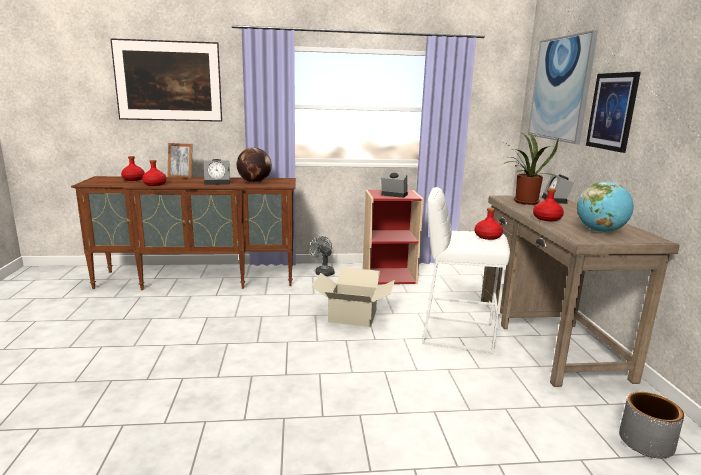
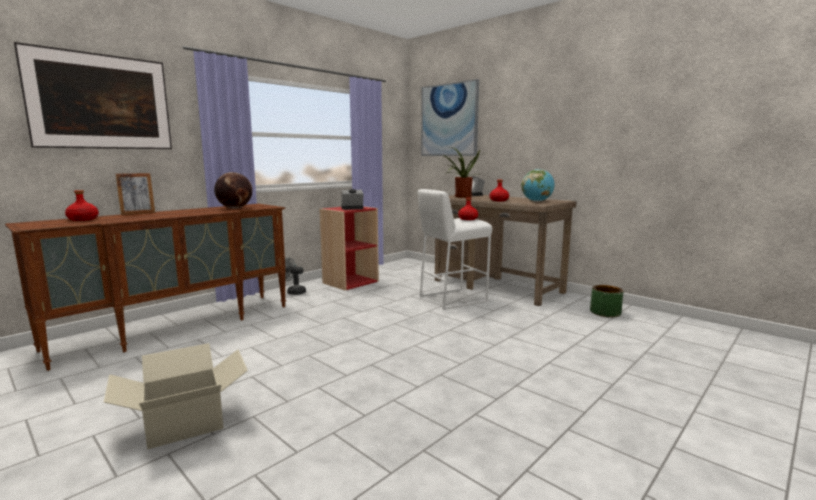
camera: 40 degrees left, 5 degrees down
(155, 184) = (132, 219): red bottle -> none
(218, 182) = (199, 211): alarm clock -> none
(352, 316) = (371, 310): cardboard box -> cardboard box (184, 423)
(612, 111) = (503, 131): picture -> none
(646, 443) = (605, 313): grey planter -> green planter

